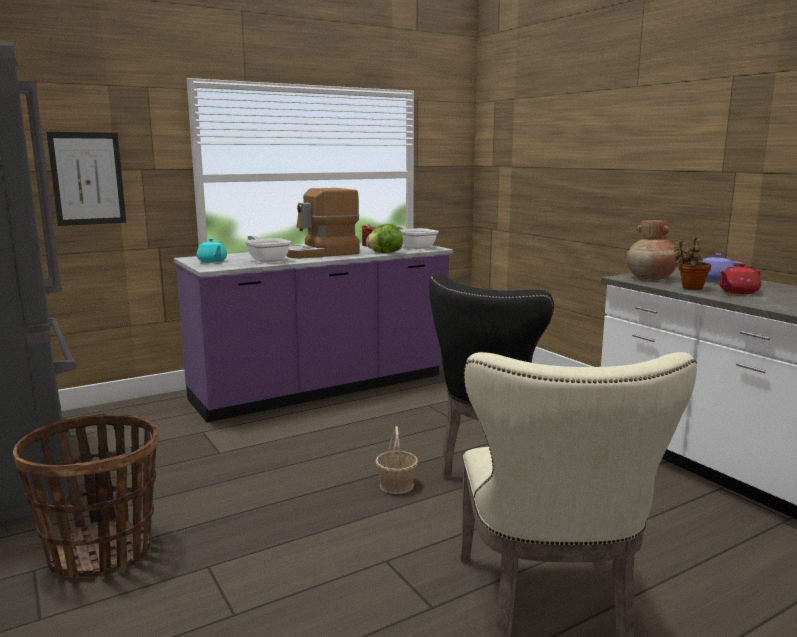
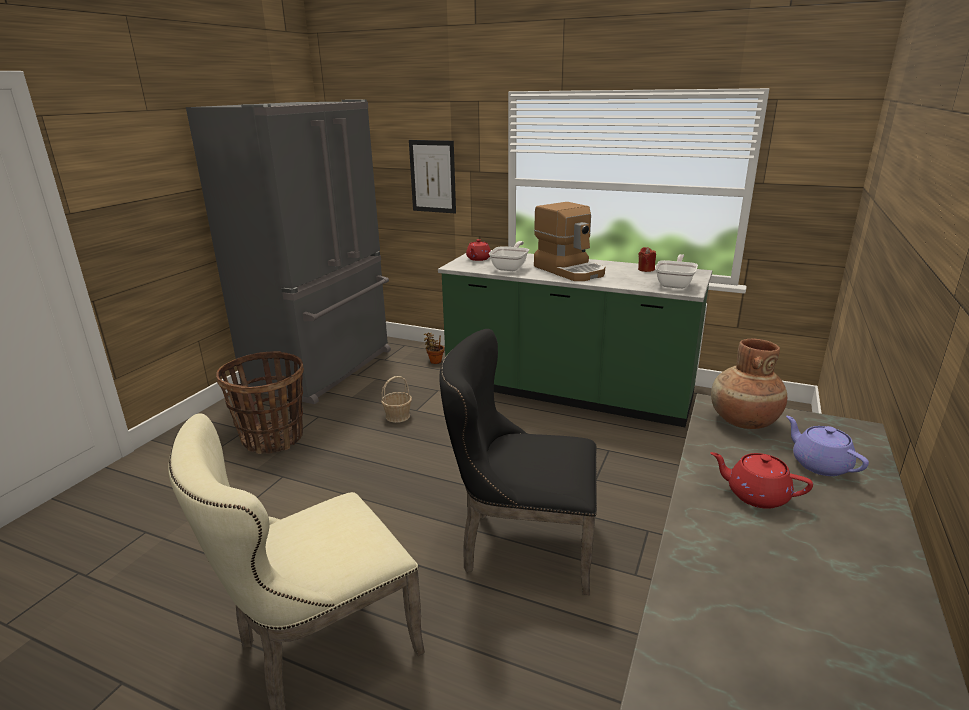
camera: 55 degrees right, 10 degrees up
(212, 261) = (478, 259): turquoise teapot -> red teapot
(321, 253) = (570, 270): coffee machine -> coffee machine turned 150 degrees counterclockwise
(323, 389) = (567, 394): purple counter -> green counter
(385, 253) = (621, 284): lettuce -> none
(397, 485) = (445, 498): basket -> basket (398, 416)
(690, 288) = (722, 456): potted plant -> potted plant (434, 361)

